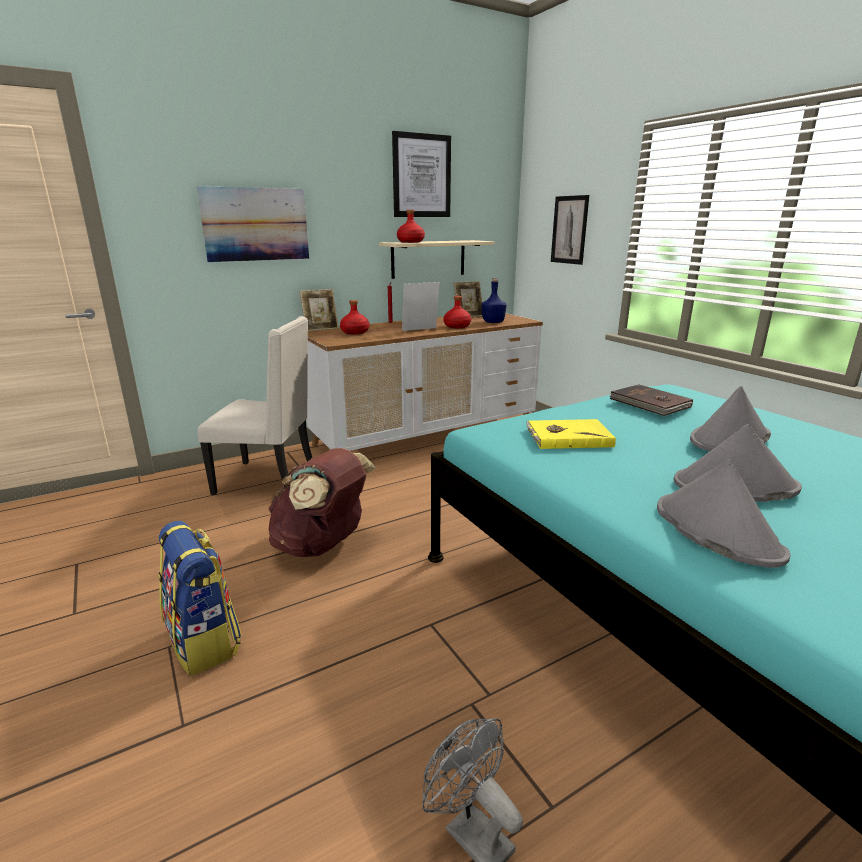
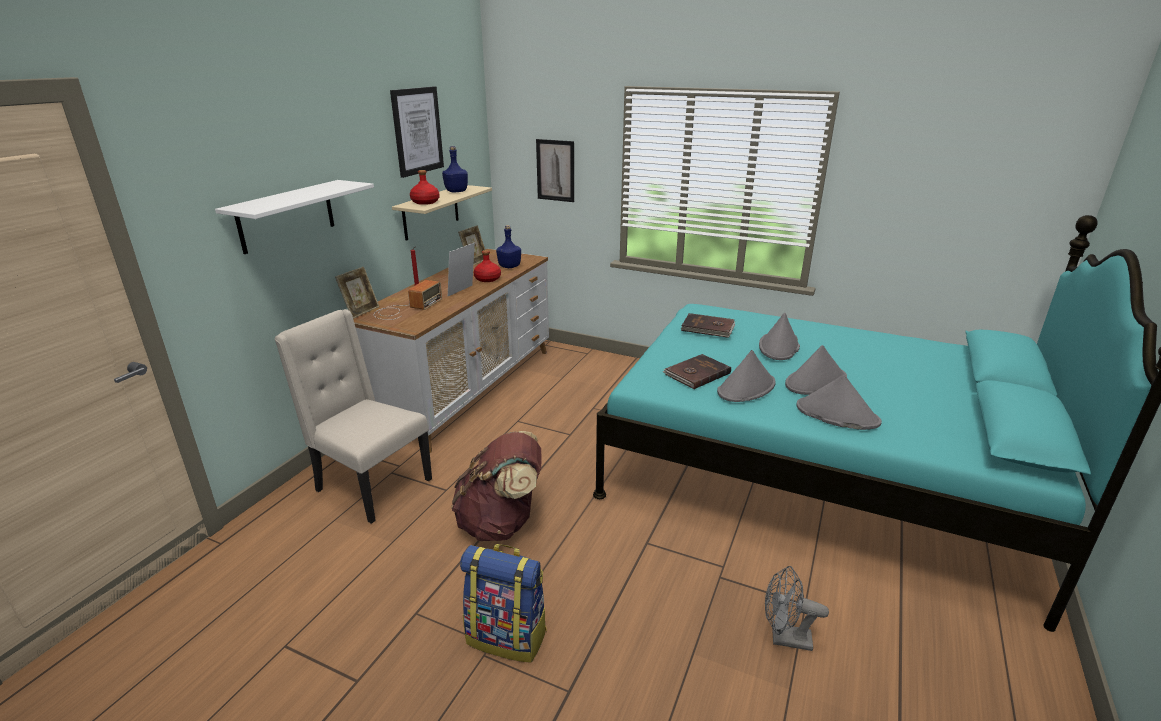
camera: 35 degrees left, 5 degrees up
(256, 224) = (287, 216): picture -> white shelf
(268, 480) = (371, 486): beige chair -> beige chair turned 120 degrees counterclockwise
(355, 332) = (406, 308): red bottle -> radio
(456, 241) = (456, 191): none -> blue bottle
(568, 437) = (696, 373): yellow book -> brown book
(613, 465) = (746, 388): none -> grey hat

